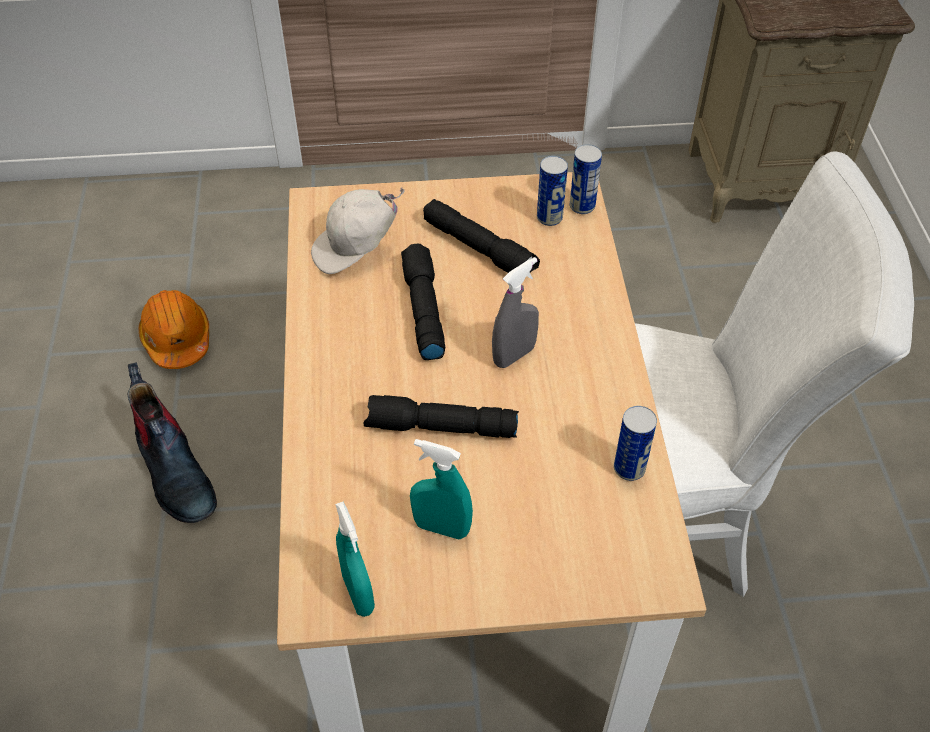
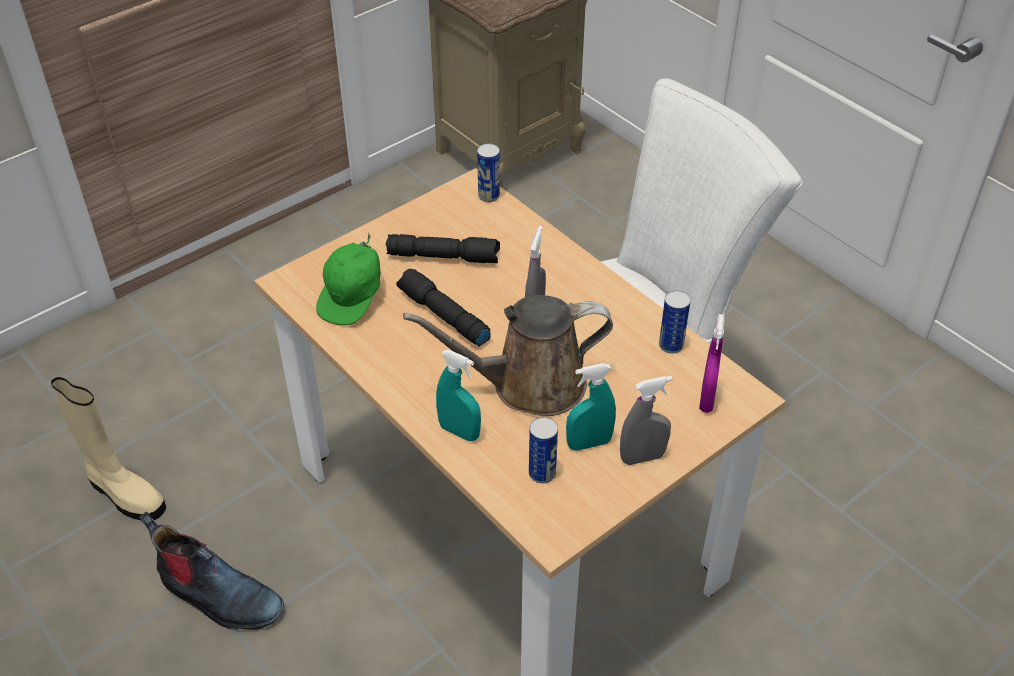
camera: 35 degrees left, 5 degrees down
(177, 339) = (124, 494): orange hard hat -> beige boot
(357, 249) = (353, 298): white cap -> green cap
(358, 594) = (574, 512): turquoise spray bottle -> turquoise spray bottle (459, 431)
(440, 428) = (529, 385): black flashlight -> brown watering can
(482, 577) = (642, 457): none -> grey spray bottle
(549, 217) = (473, 213): can -> can (542, 473)
(614, 553) = (707, 399): none -> purple spray bottle

